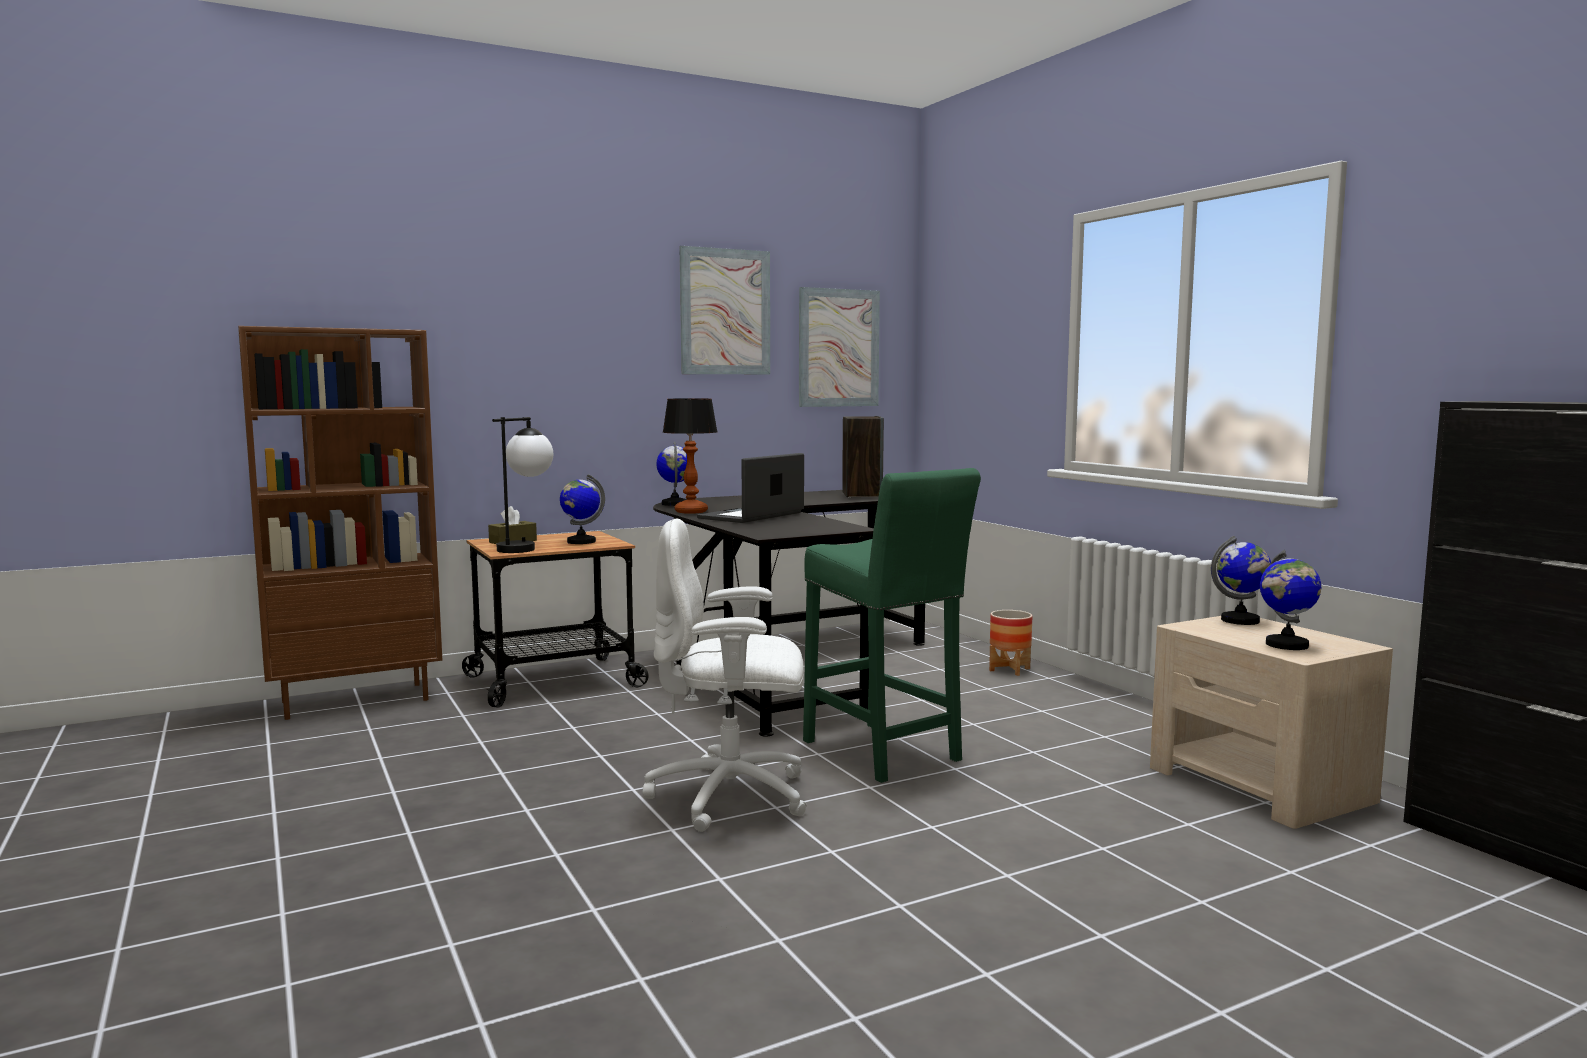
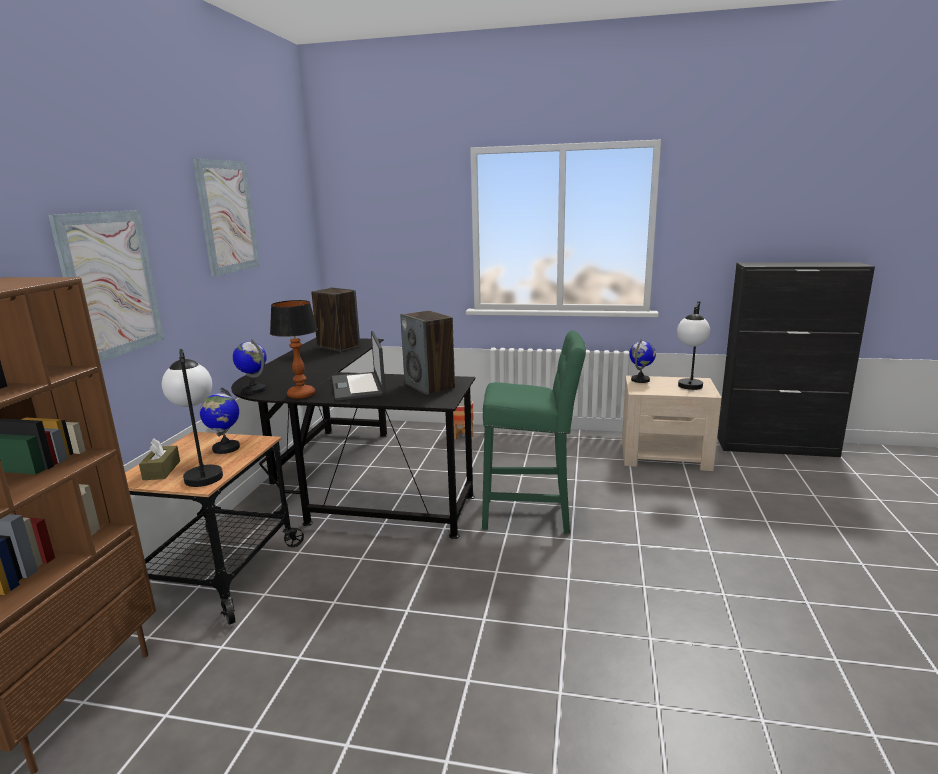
camera: 50 degrees left, 10 degrees up
(732, 796) = (538, 586): white office chair -> none
(808, 526) = (430, 386): none -> speaker
(838, 348) = (286, 237): picture -> picture (111, 284)
(1286, 645) = (689, 389): globe -> table lamp

